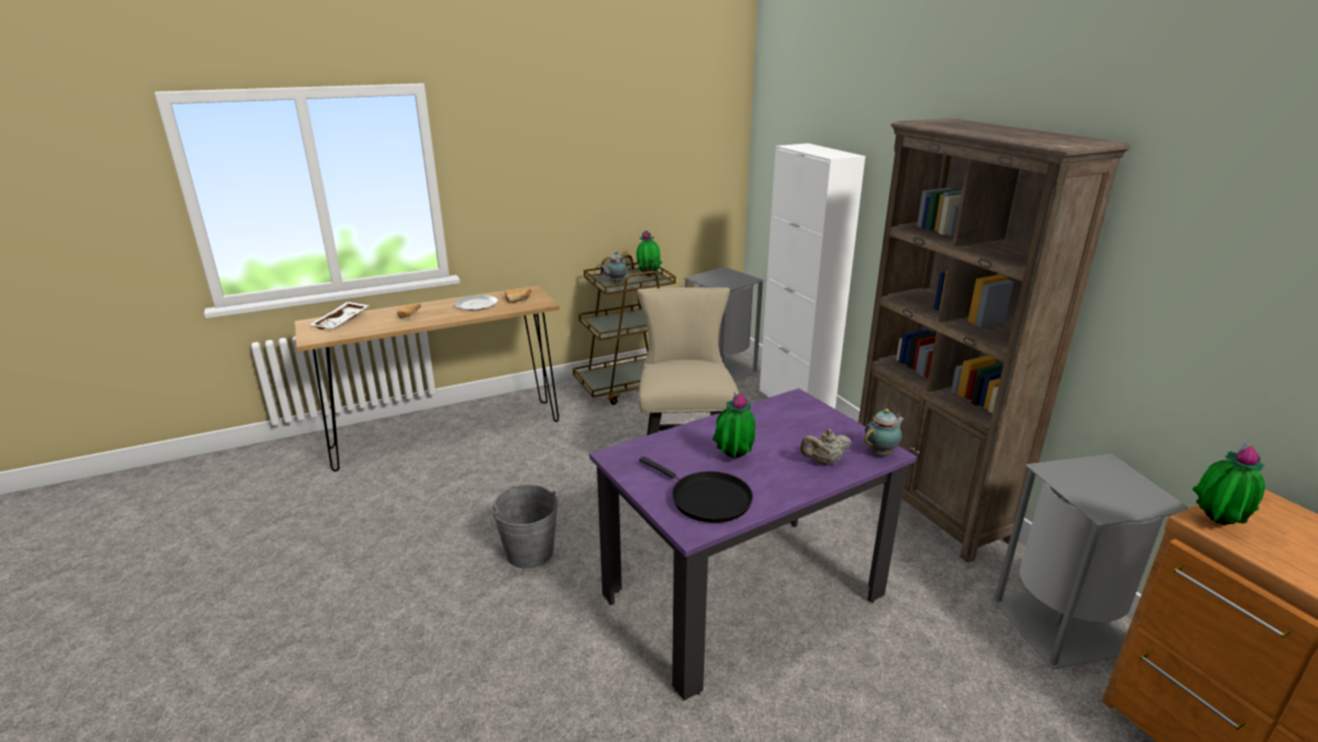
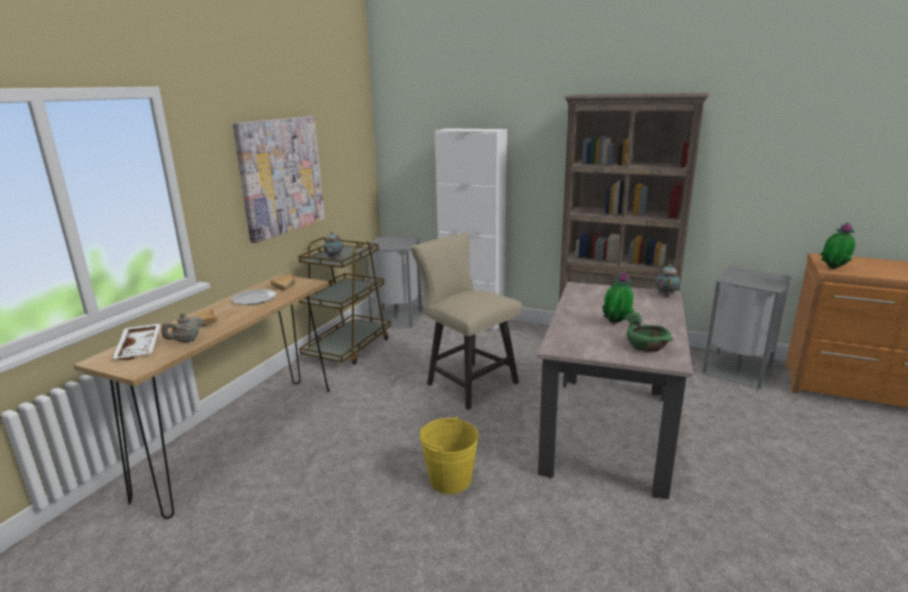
camera: 40 degrees left, 5 degrees down
(529, 552) = (450, 479): grey bucket -> yellow bucket
(577, 180) = (281, 176): none -> picture
(648, 275) = (349, 249): potted plant -> none
(706, 499) = (647, 346): black frying pan -> green bowl
(743, 596) = (607, 431): purple dining table -> beige dining table
(824, 462) = (654, 308): beige teapot -> beige teapot (186, 341)

